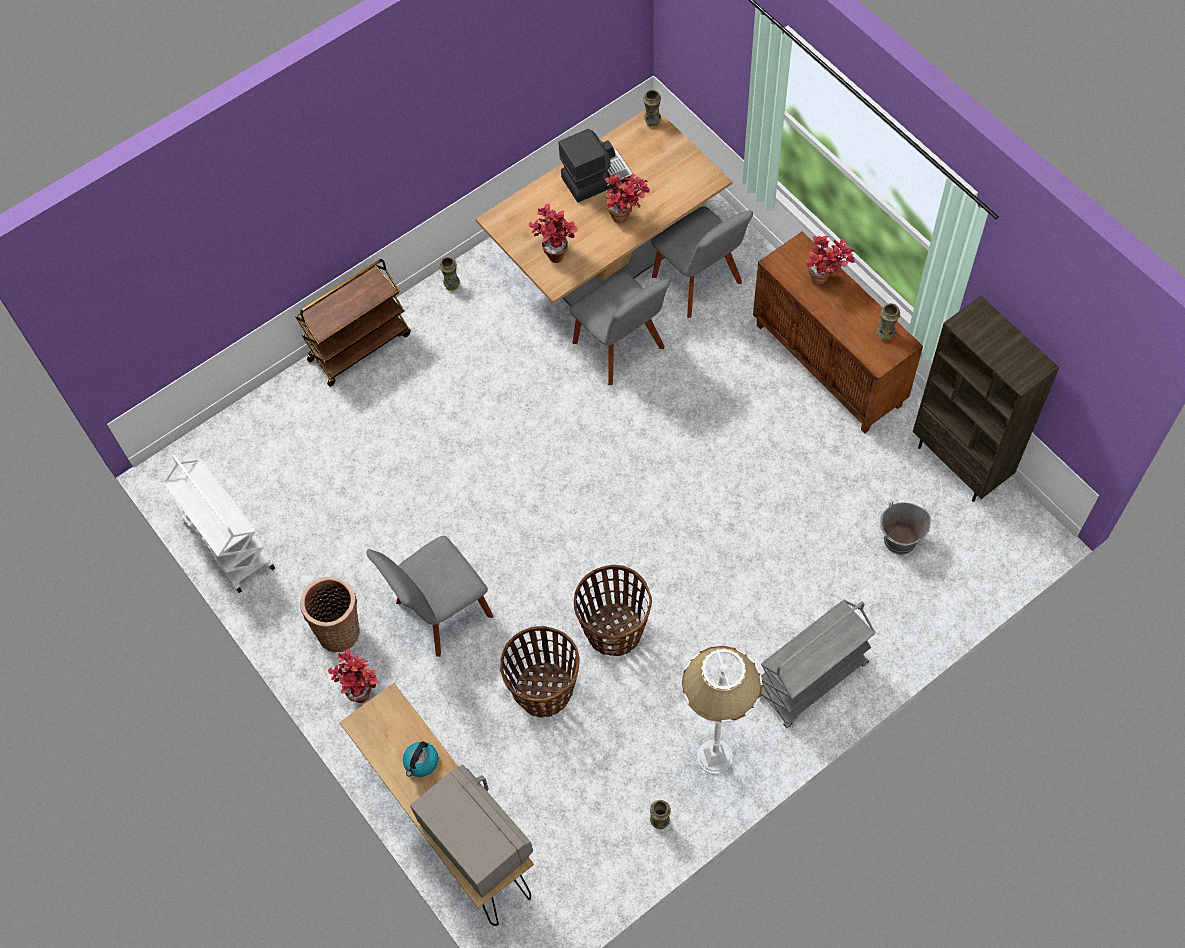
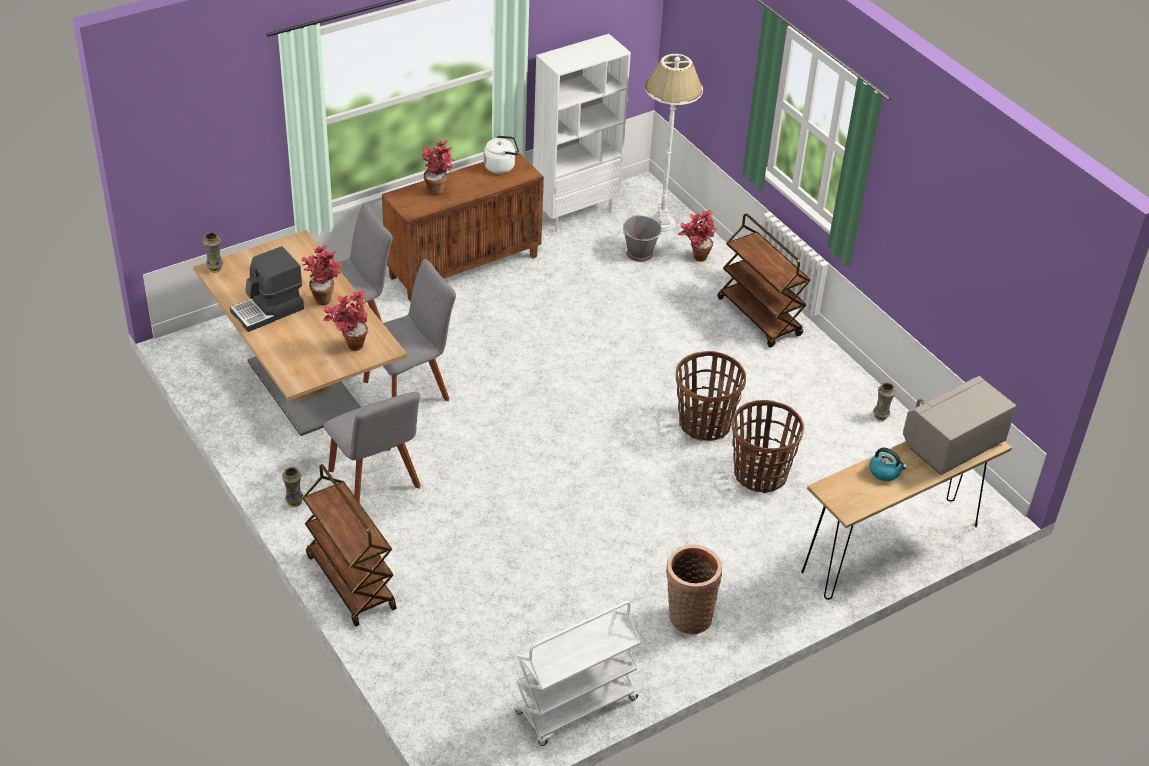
camera: 90 degrees left, 20 degrees down
(361, 689) = (752, 603): potted plant -> potted plant (694, 258)
(440, 612) = (676, 539): grey chair -> grey chair (376, 482)
(596, 177) = (268, 311): coffee machine -> coffee machine turned 105 degrees counterclockwise
(714, 756) = (824, 378): white floor lamp -> white floor lamp (661, 223)
(811, 680) = (760, 317): grey cart -> brown cart
(885, 334) = (501, 166): vase -> white kettle
(960, 463) = (575, 213): brown bookcase -> white bookcase

